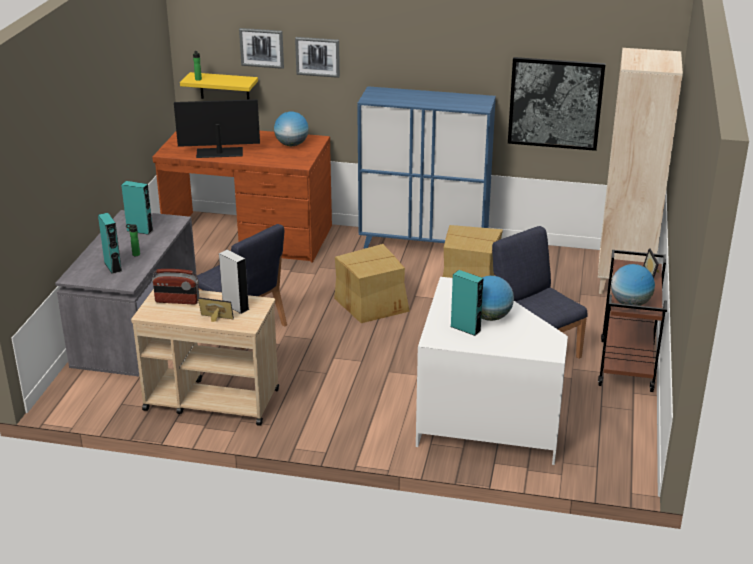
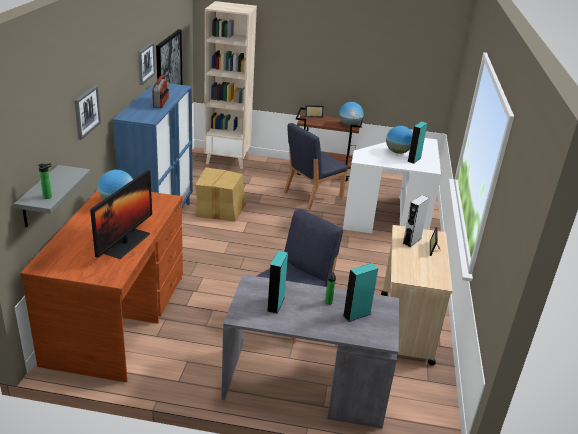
camera: 95 degrees left, 0 degrees up
(177, 301) = (414, 268): radio -> radio (161, 103)
(219, 153) = (125, 243): monitor -> monitor turned 150 degrees counterclockwise
(224, 87) = (39, 197): yellow shelf -> grey shelf
(262, 47) = (57, 129): picture -> picture (145, 63)
(372, 303) = (253, 250): cardboard box -> none

